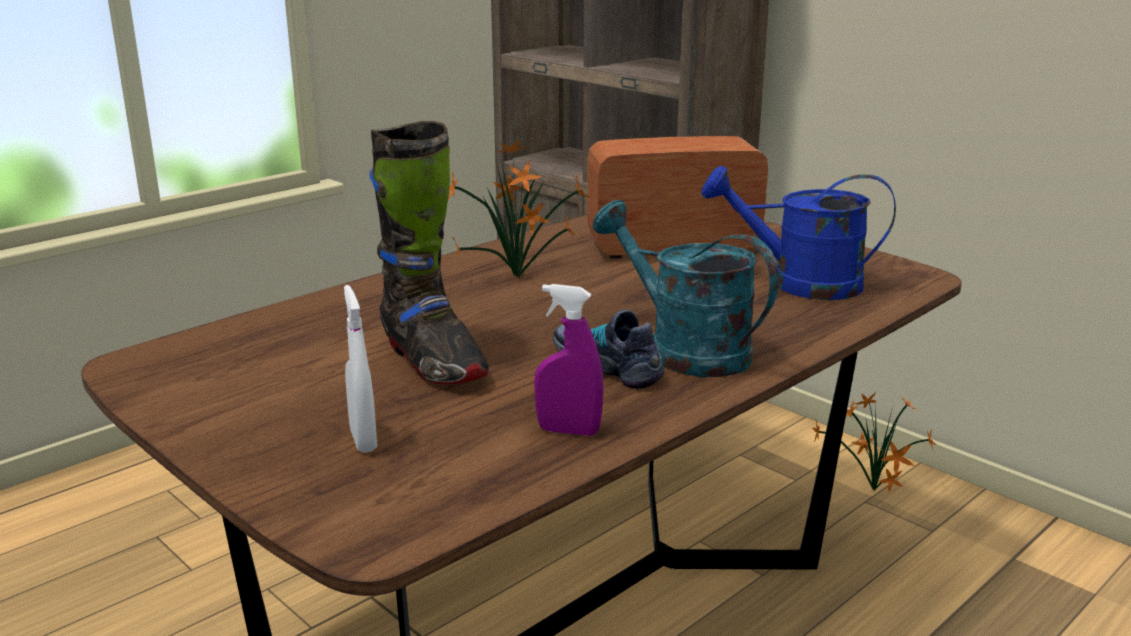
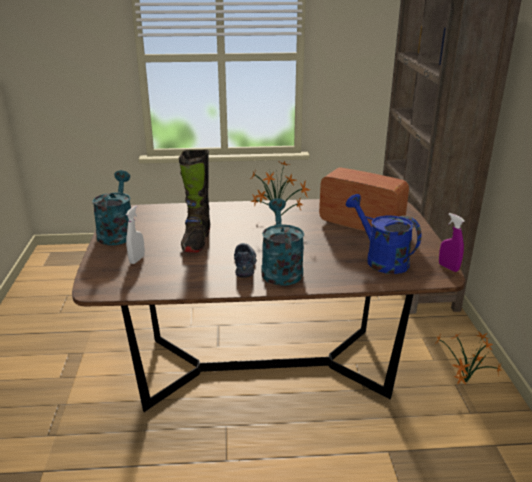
camera: 40 degrees right, 5 degrees up
(201, 408) = (117, 232): none -> turquoise watering can
(568, 431) = (192, 281): purple spray bottle -> purple spray bottle (448, 267)

